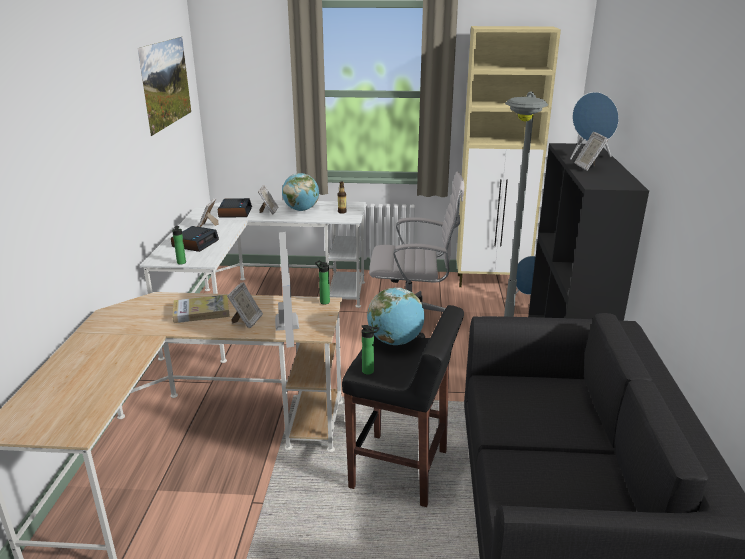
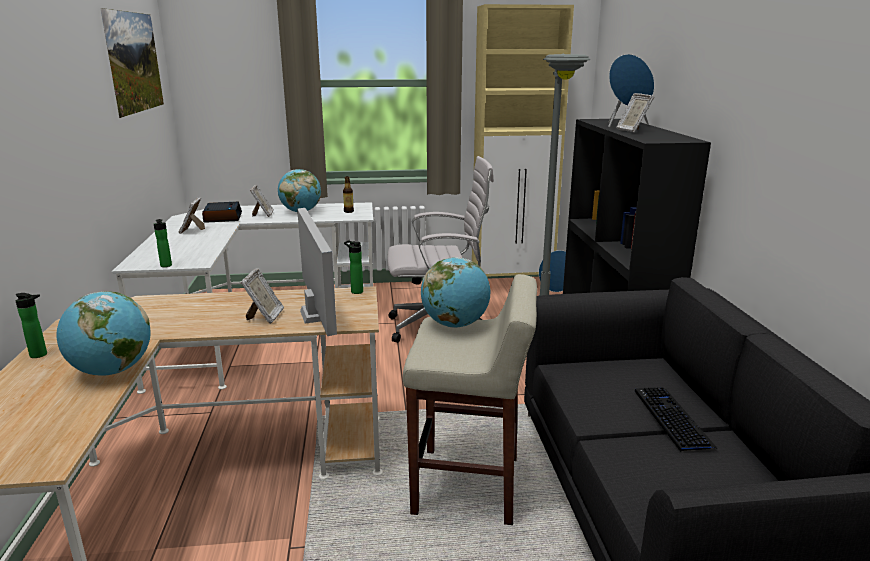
camera: 10 degrees left, 5 degrees down
(128, 361) = (112, 371): none -> globe
(195, 243) = (180, 247): alarm clock -> none
(201, 311) = (203, 311): book -> none
(369, 371) = (436, 357): bottle -> bottle (41, 355)
(401, 469) = (469, 485): black stool -> beige stool
(566, 439) = (671, 419): none -> keyboard

